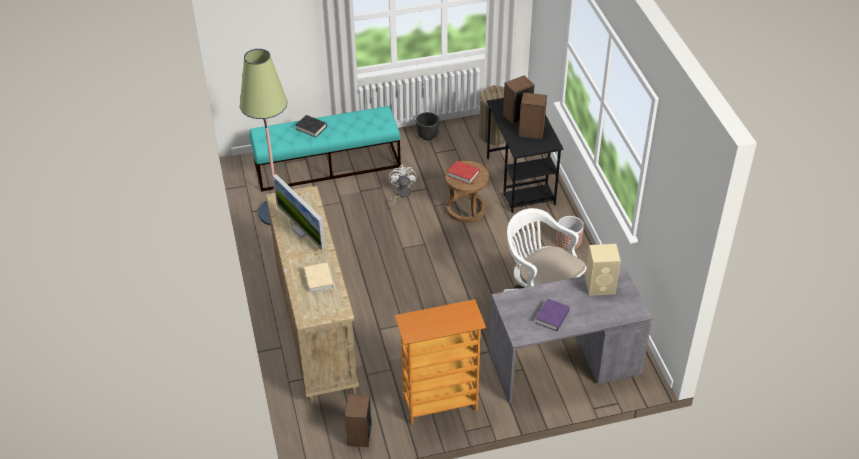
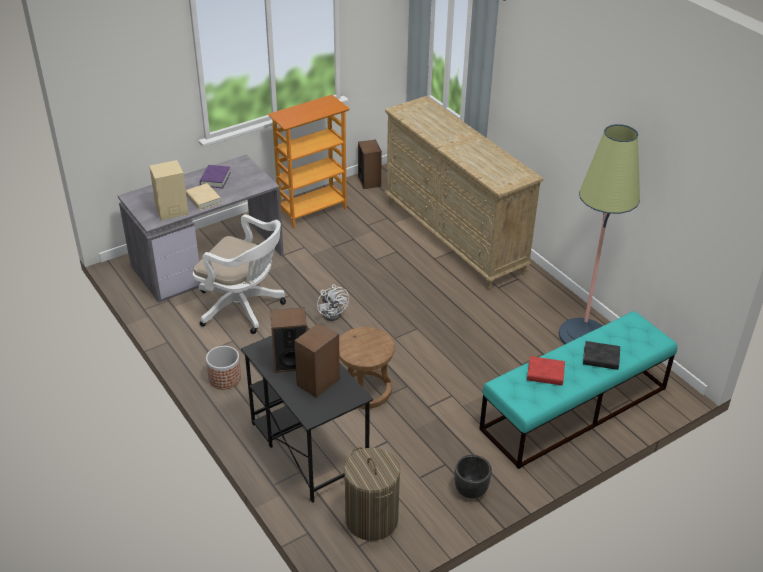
camera: 160 degrees right, 5 degrees down
(302, 230) = (480, 156): monitor -> none
(319, 280) = (433, 125): beige book -> beige book (203, 199)
(400, 194) = (456, 390): white fan -> white fan (333, 312)
(463, 174) = (369, 345): red book -> red book (545, 374)

